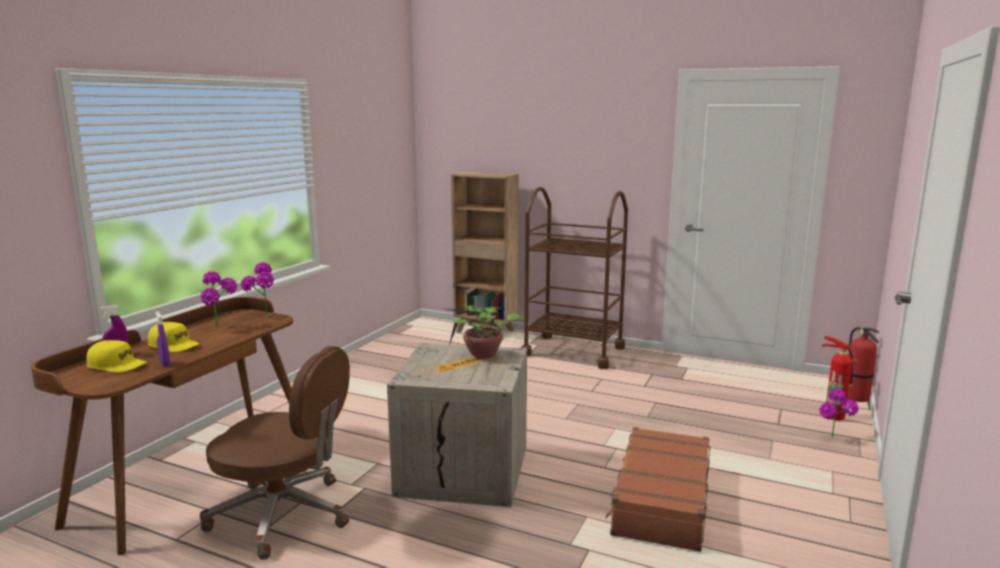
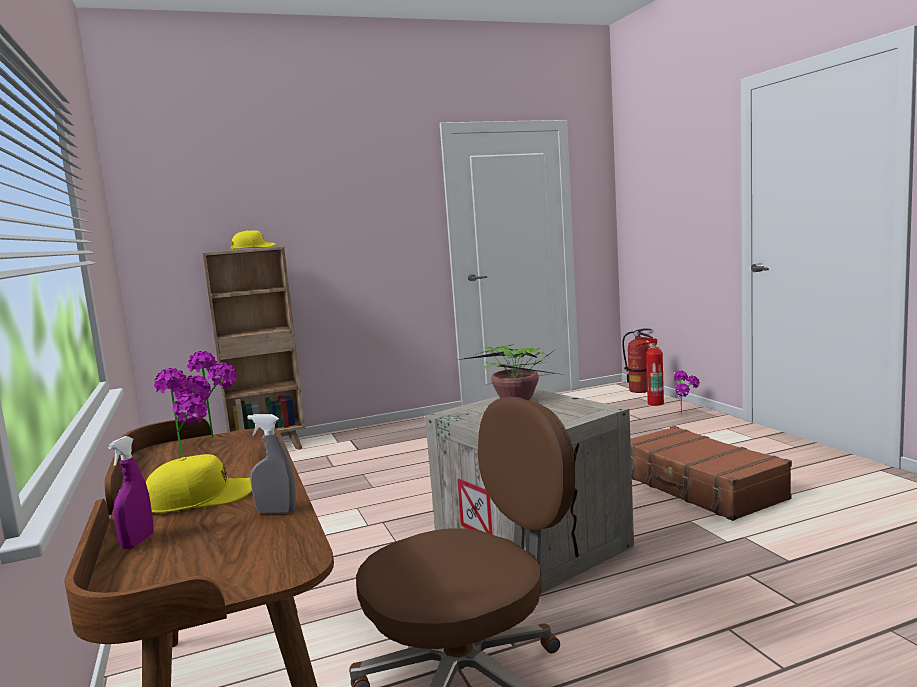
camera: 45 degrees left, 5 degrees down
(117, 365) = (198, 547): yellow cap -> yellow cap (254, 248)
(165, 363) = (276, 511): purple spray bottle -> grey spray bottle
(573, 351) = (395, 433): brown cart -> none

